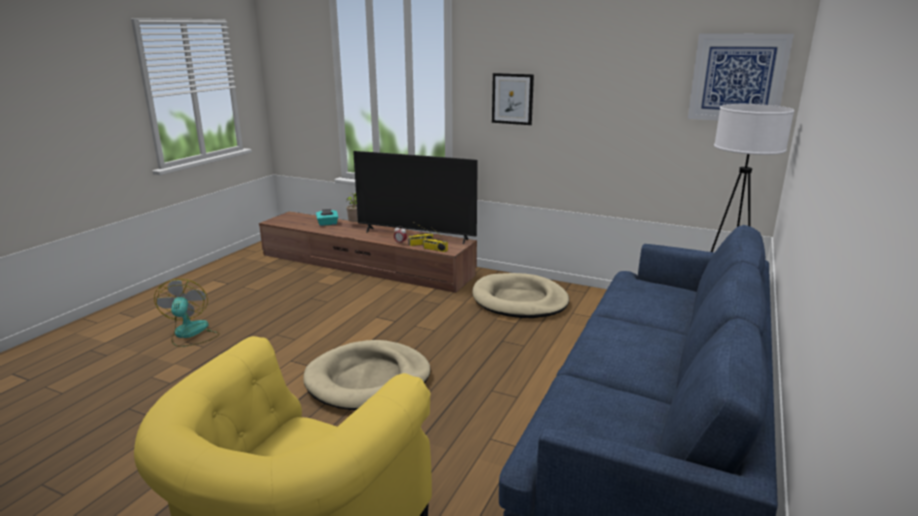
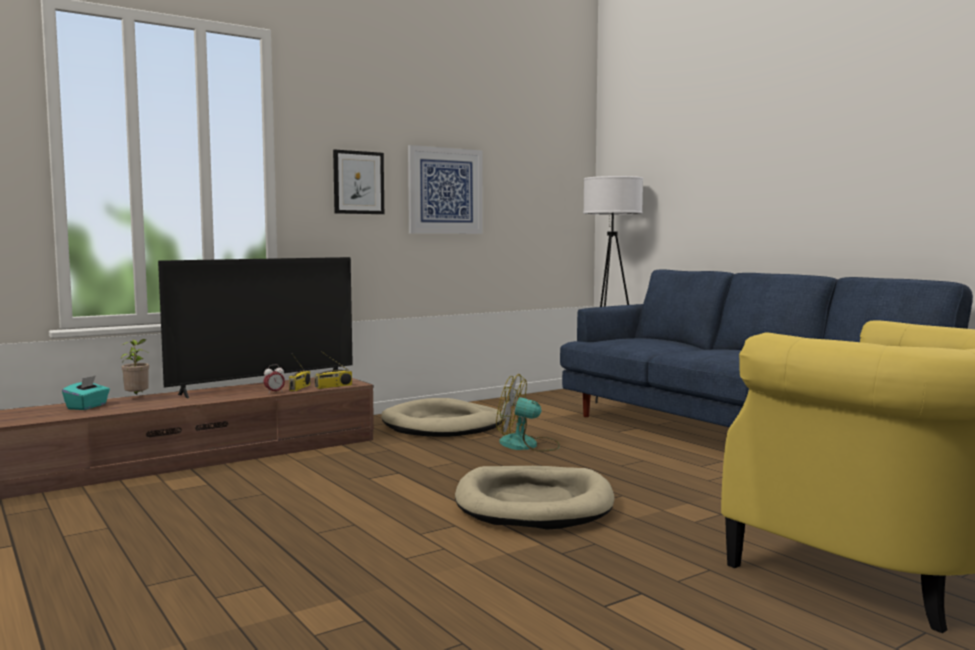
camera: 60 degrees left, 15 degrees down
(190, 334) = (188, 591): fan -> fan (527, 445)
(738, 78) = (557, 162): picture -> picture (445, 191)

